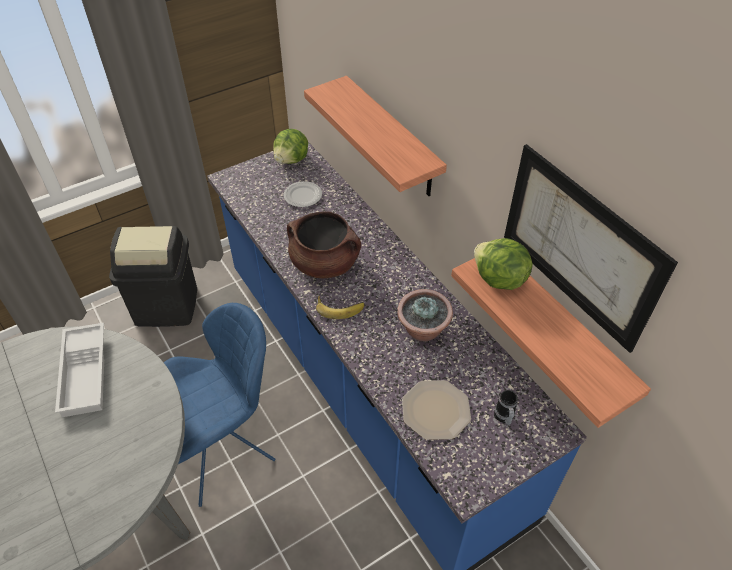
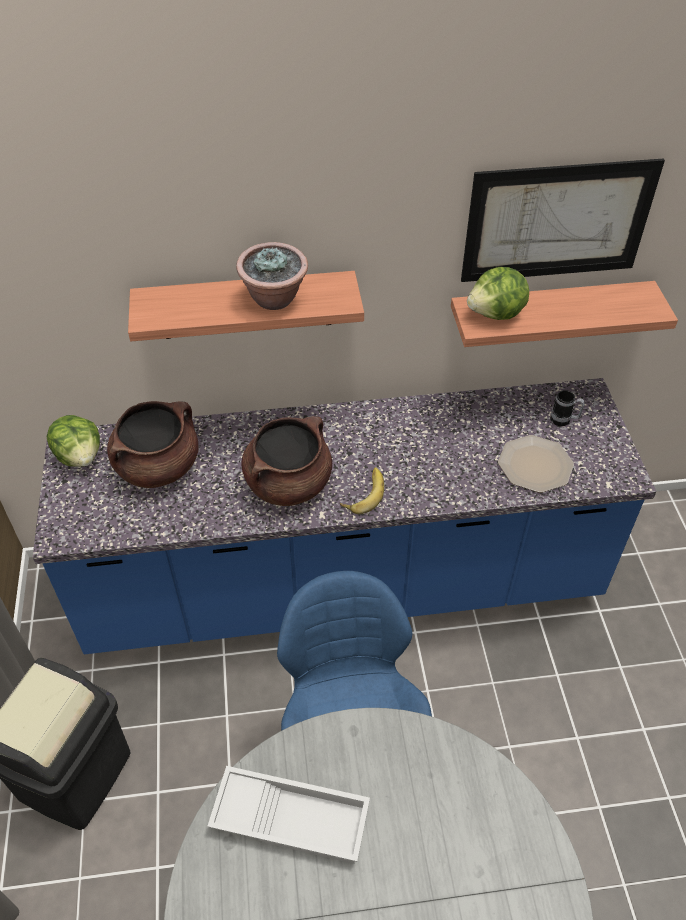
camera: 65 degrees left, 0 degrees up
(303, 196) = (158, 466): plate -> brown cooking pot
(423, 331) = (434, 437): potted plant -> potted plant (275, 299)

